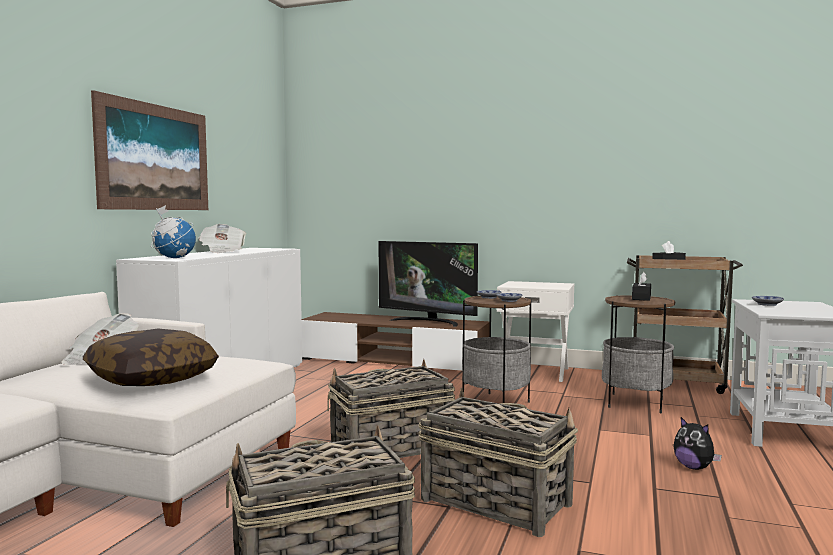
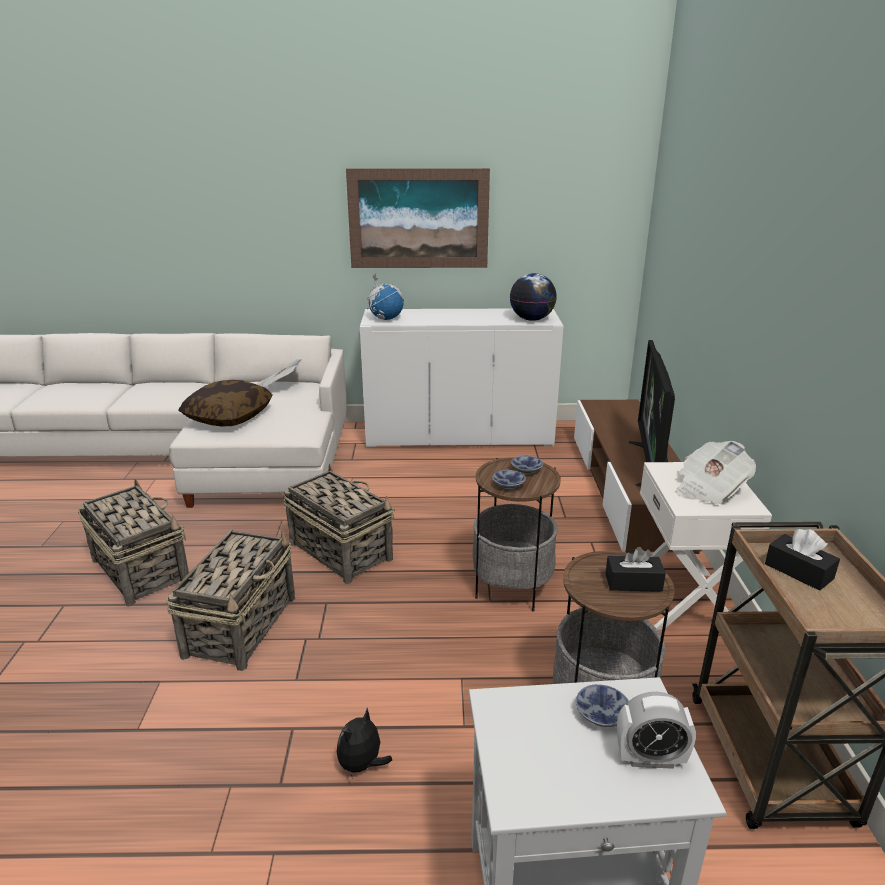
camera: 70 degrees right, 20 degrees up
(222, 251) = (478, 313): newspaper -> newspaper (709, 489)
(270, 249) = (532, 319): none -> globe
(795, 303) = (650, 758): none -> alarm clock

